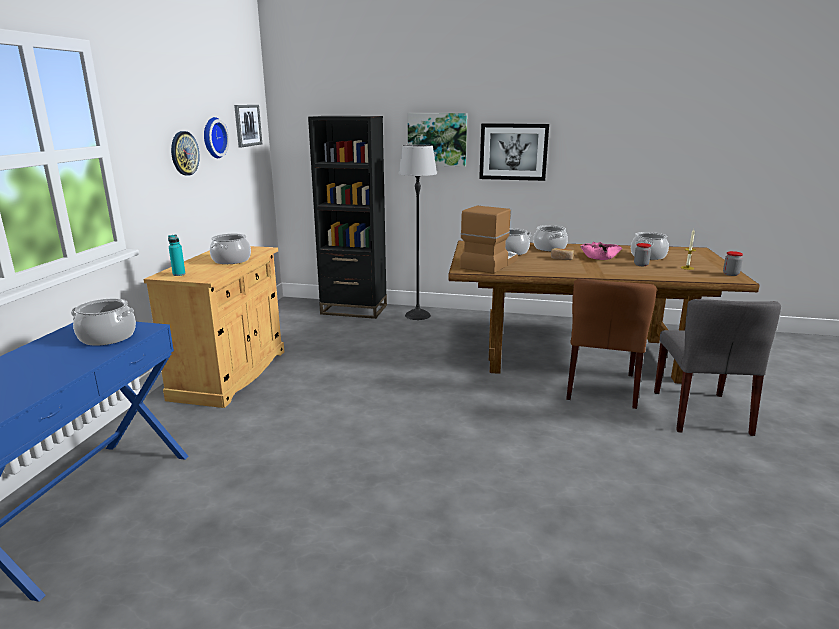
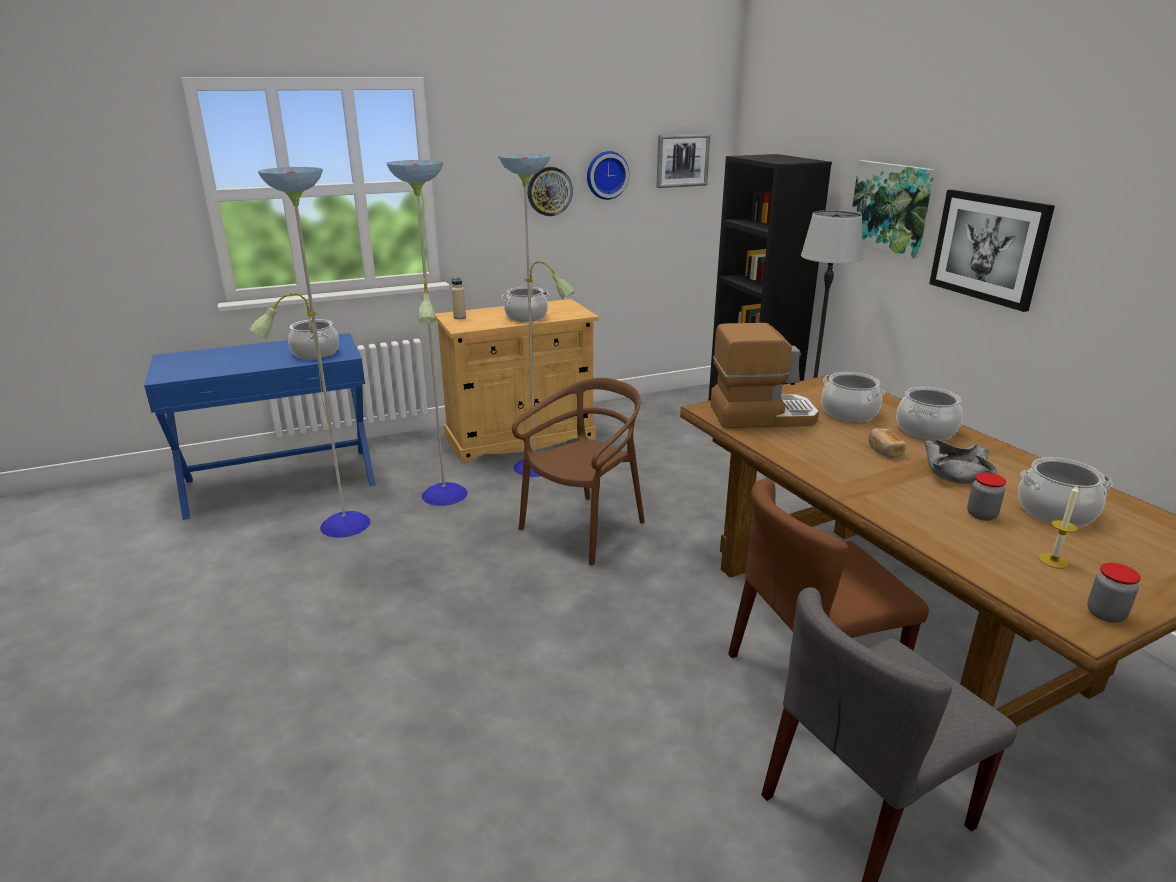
camera: 55 degrees right, 5 degrees up
(179, 274) = (459, 317): turquoise bottle -> beige bottle
(265, 429) = (445, 496): none -> floor lamp
(392, 394) = (584, 528): none -> brown chair
(599, 257) = (957, 473): pink bowl -> grey bowl

